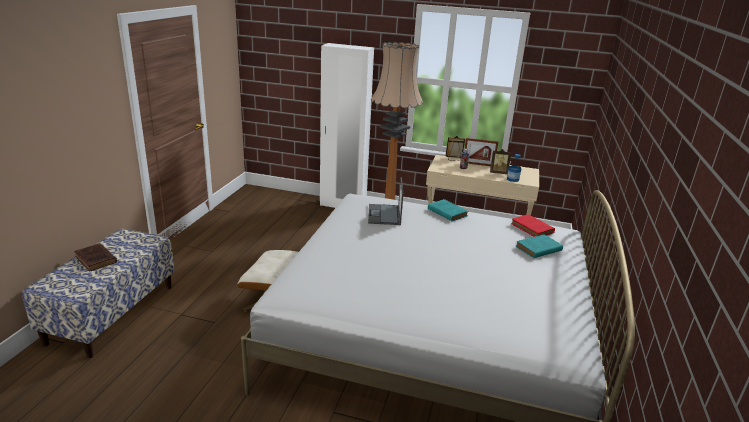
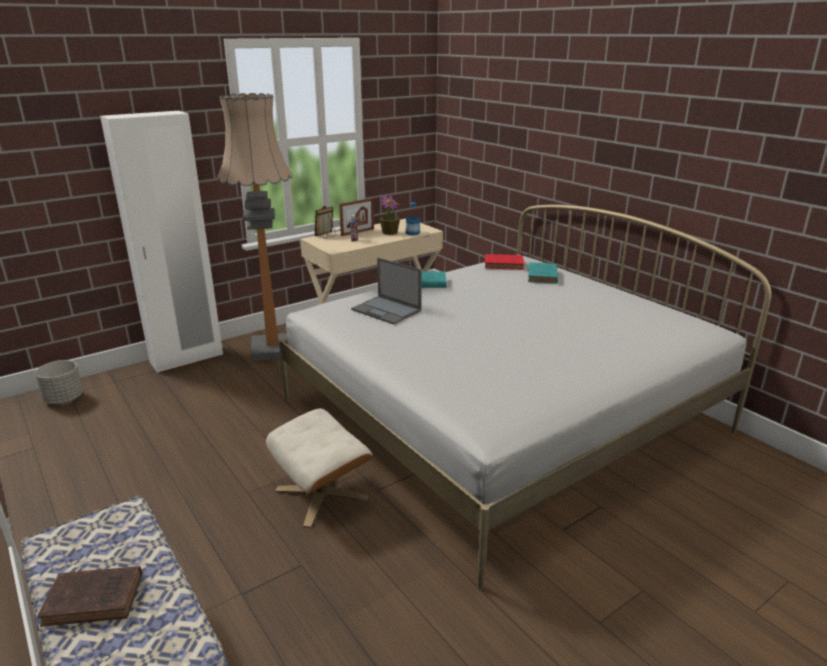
camera: 50 degrees left, 0 degrees up
(270, 197) = (64, 399): none -> grey planter
(498, 173) = (390, 232): picture frame -> potted plant

